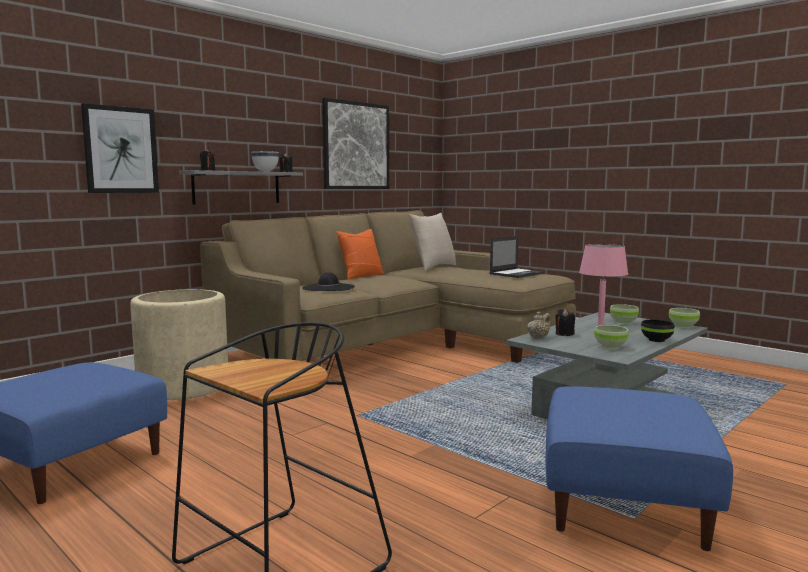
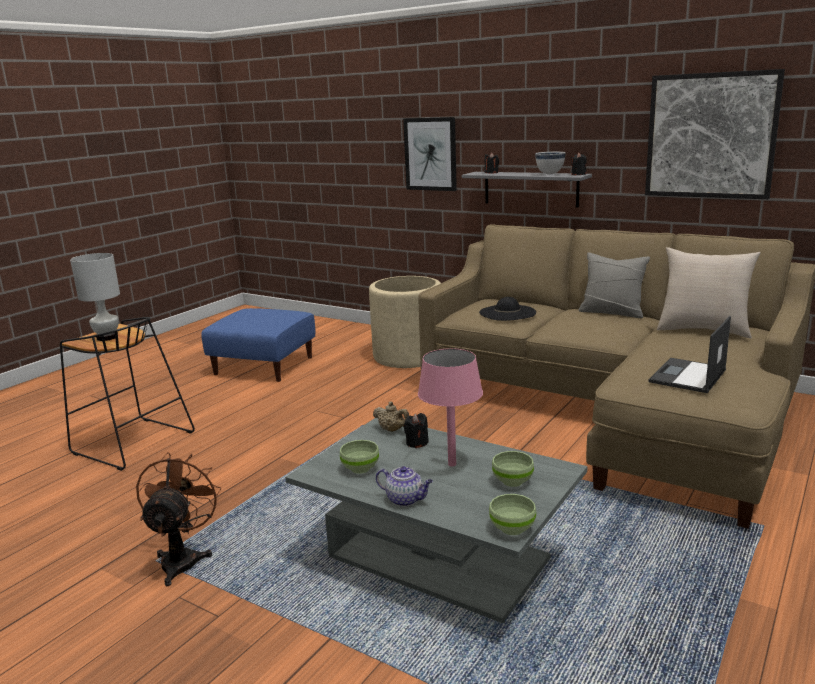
camera: 80 degrees right, 10 degrees up
(270, 372) = (106, 337): none -> white table lamp
(361, 276) = (612, 312): orange pillow -> grey pillow
(517, 273) = (687, 376): laptop -> laptop turned 90 degrees clockwise
(626, 503) = (183, 558): blue ottoman -> brown fan
(656, 340) = (405, 499): black bowl -> teapot

